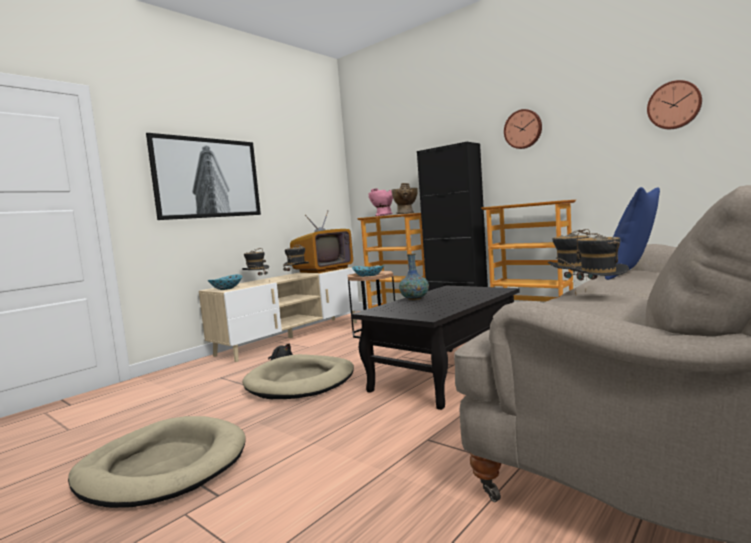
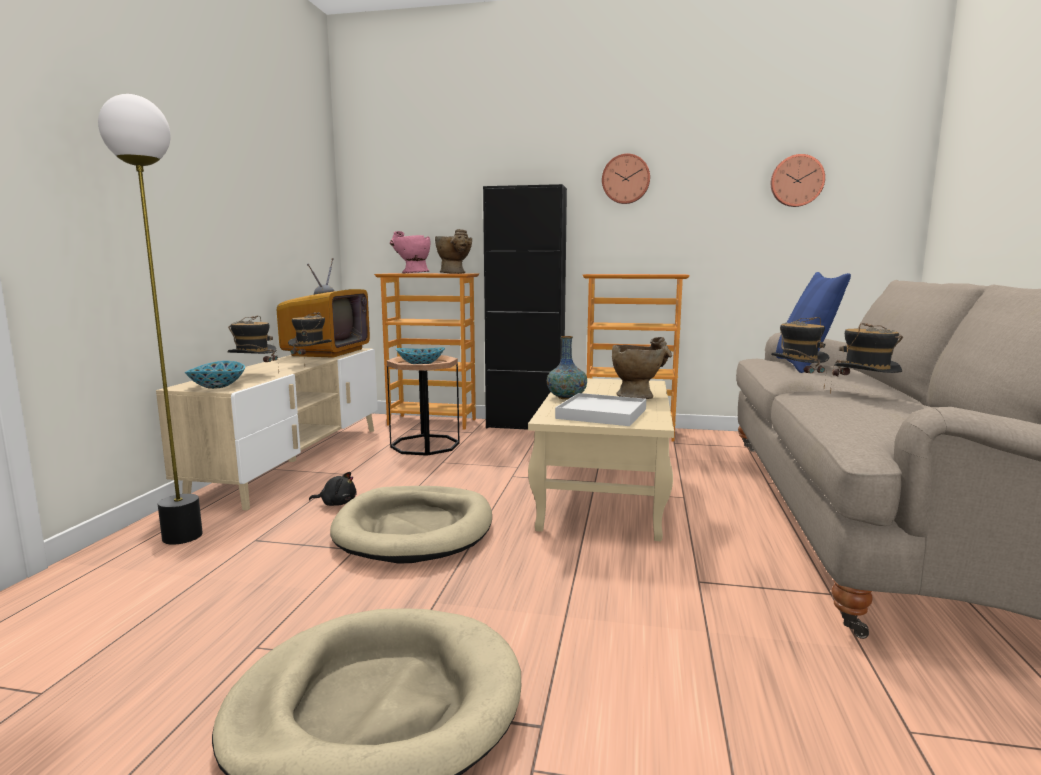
camera: 30 degrees left, 5 degrees up
(193, 371) = (182, 537): none -> floor lamp
(207, 178) = (163, 183): picture -> none
(411, 309) = (602, 414): none -> white tray
(445, 375) = (604, 496): black coffee table -> beige coffee table
(468, 298) = (639, 396): none -> beige vase

